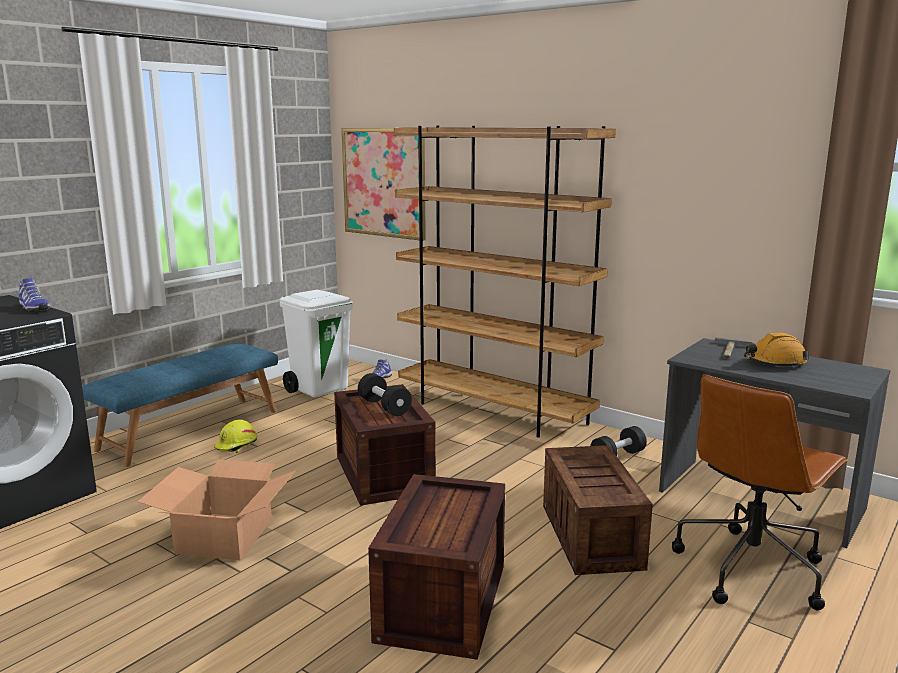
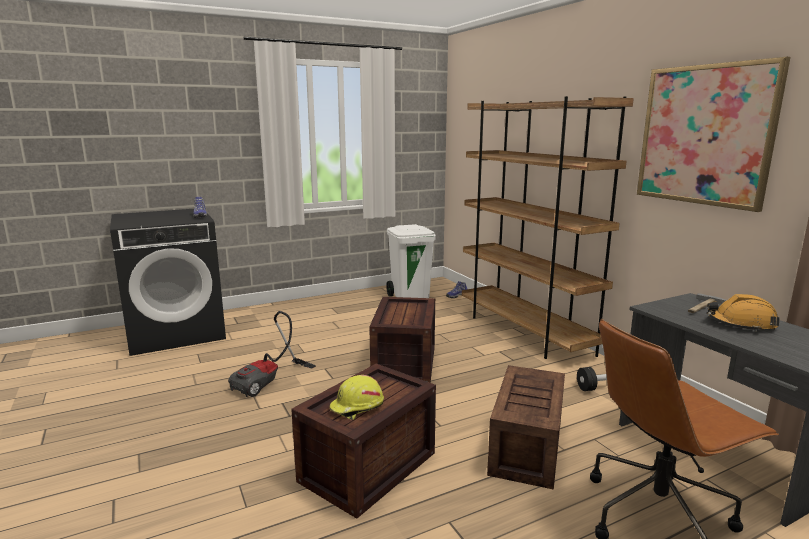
camera: 25 degrees right, 0 degrees up
(190, 429) = (309, 310): blue bench -> none
(223, 536) = (269, 382): cardboard box -> vacuum cleaner
(236, 445) = (327, 325): yellow hard hat -> yellow hard hat (357, 407)
(384, 182) = (474, 147): picture -> picture (704, 135)
(384, 407) = (407, 312): black dumbbell -> none

